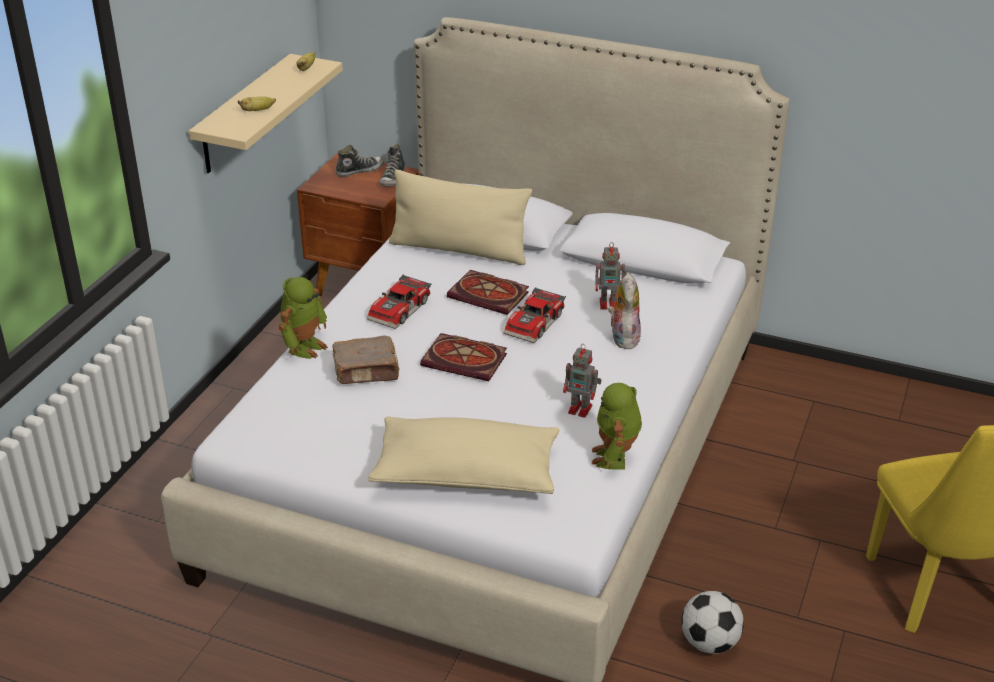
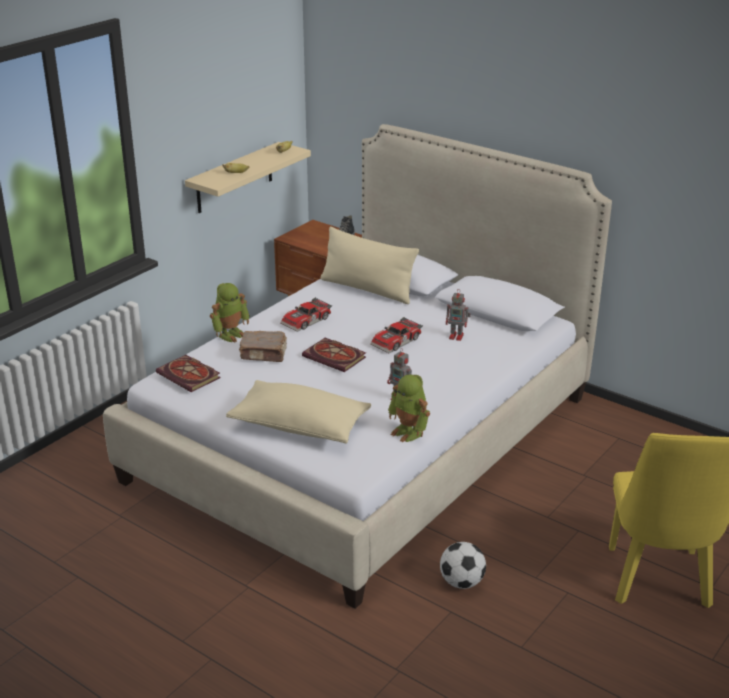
camera: 15 degrees right, 5 degrees down
(360, 170) = (323, 232): shoe -> none
(490, 295) = (374, 320): book -> book (190, 376)
(615, 458) = (409, 432): toy robot -> toy robot turned 60 degrees counterclockwise
(623, 337) = (455, 359): plush toy -> none

